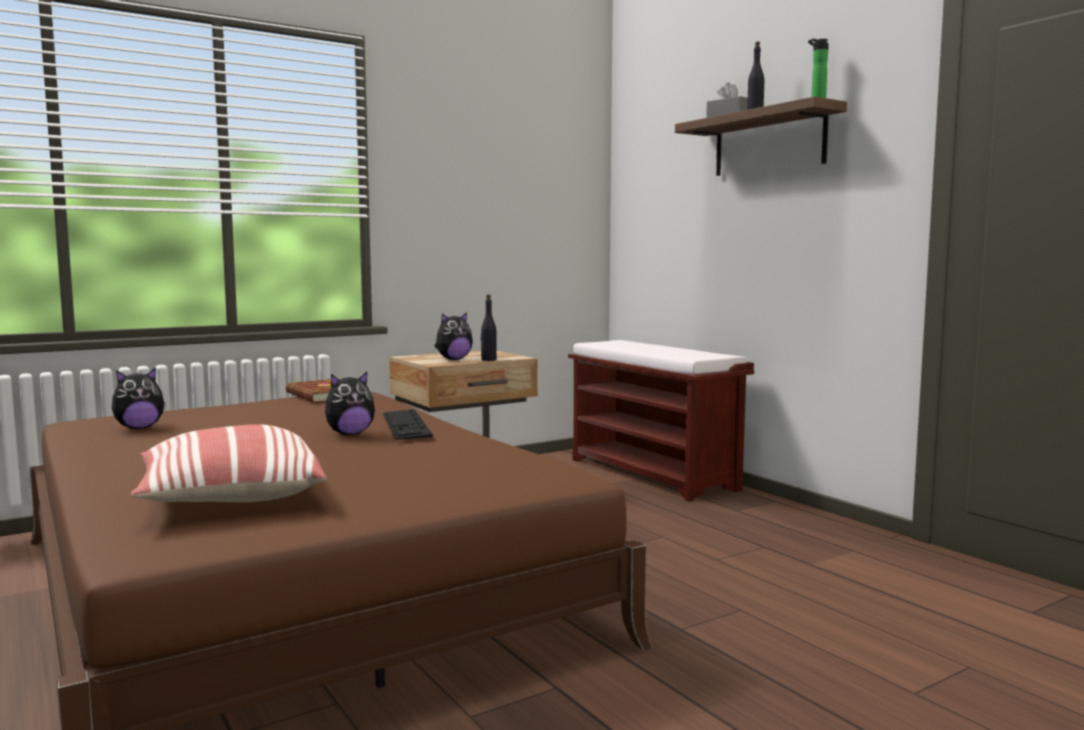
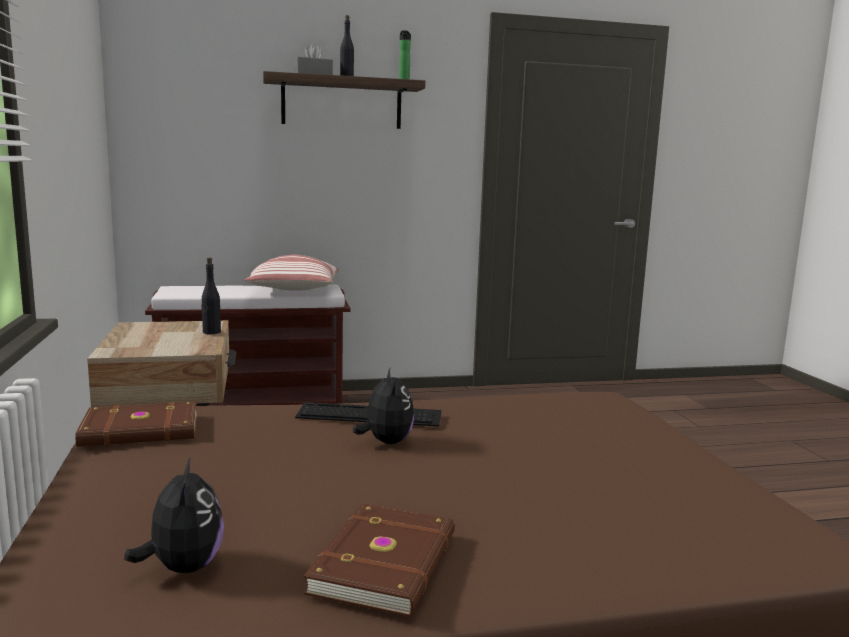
camera: 70 degrees left, 5 degrees up
(132, 450) = (388, 563): none -> brown book
(229, 498) = (646, 510): pillow -> pillow (294, 291)
(453, 359) = (181, 341): plush toy -> none

